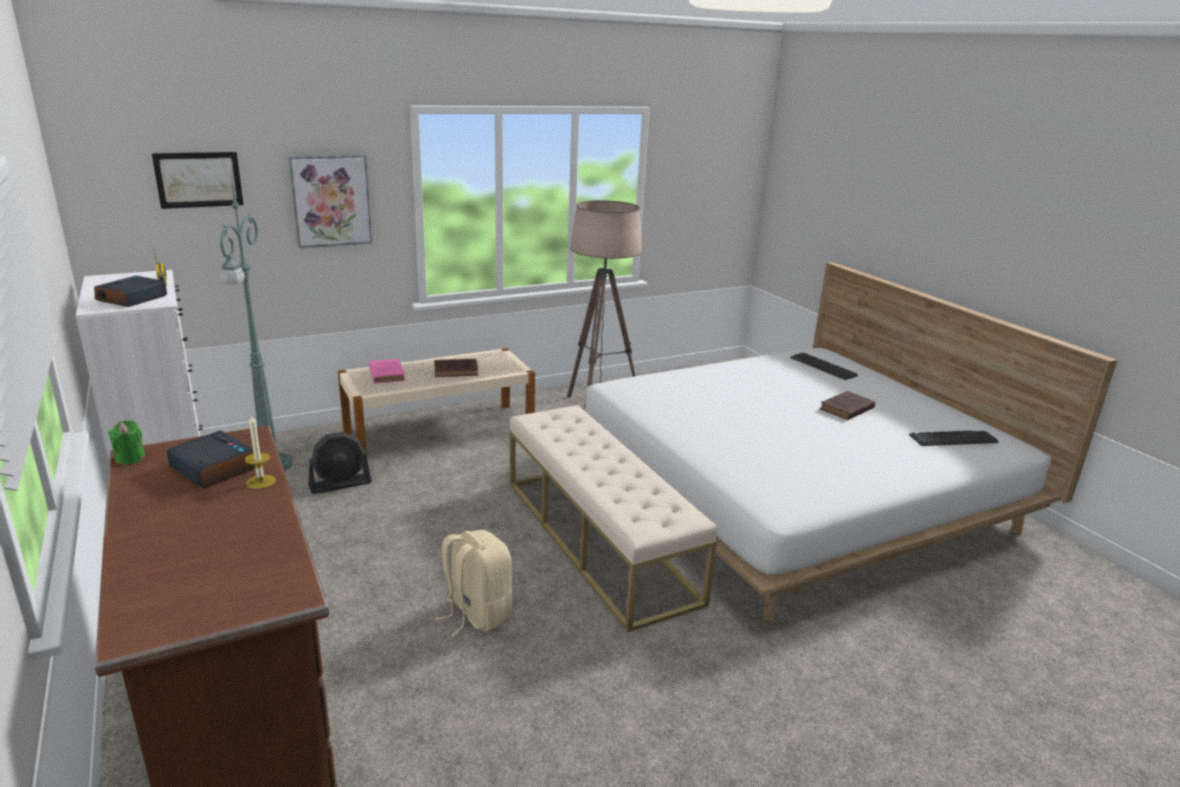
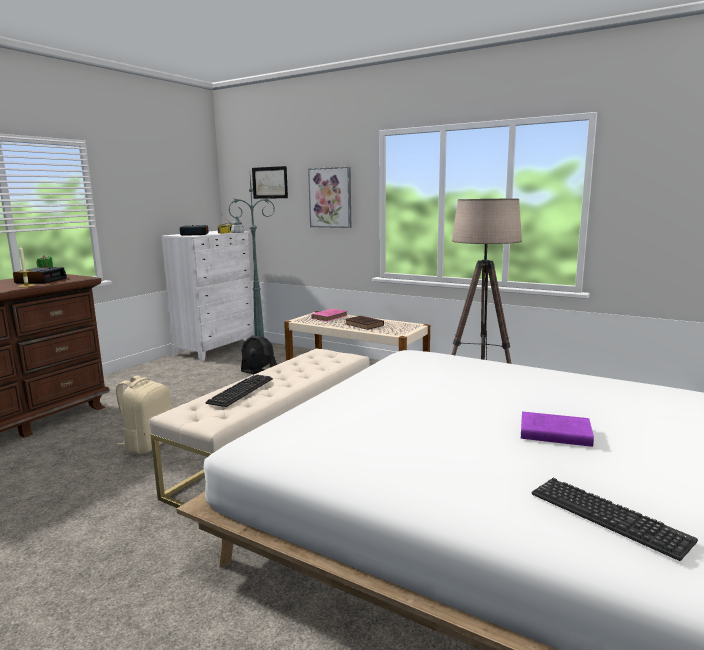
camera: 60 degrees right, 10 degrees down
(823, 367) = (656, 404): keyboard -> keyboard (241, 391)
(846, 409) = (552, 433): brown book -> purple book

